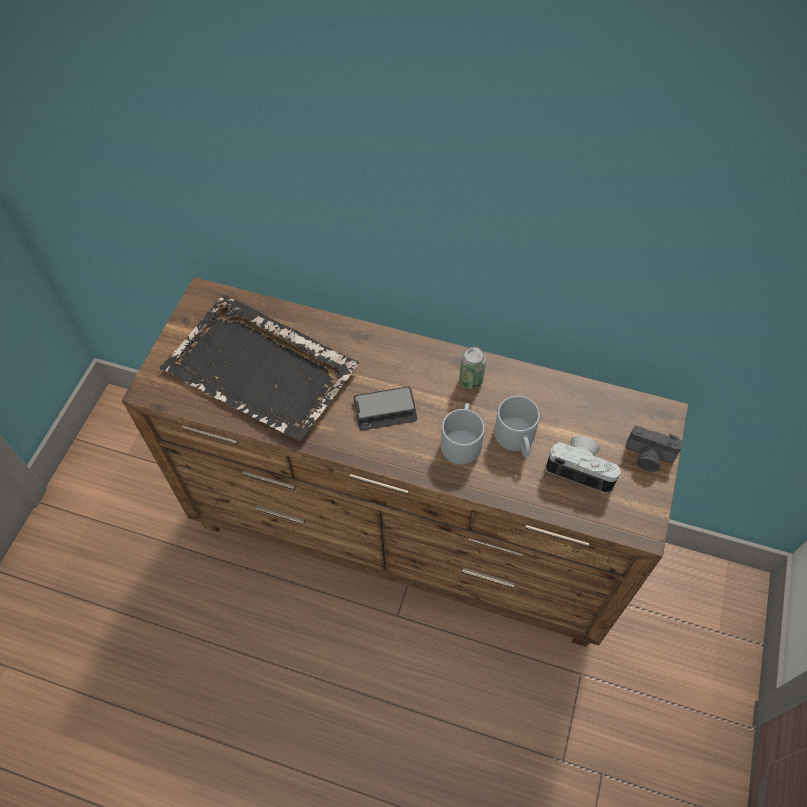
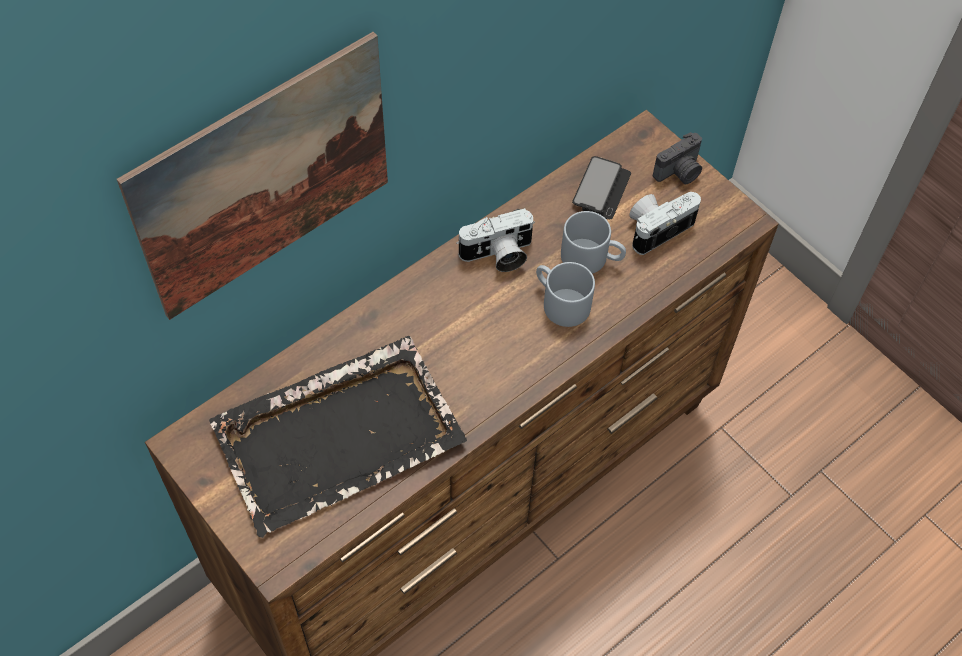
camera: 60 degrees left, 0 degrees up
(308, 161) = (265, 178): none -> picture
(385, 409) = (477, 347): phone -> phone (601, 189)
(471, 380) = (498, 255): can -> camera

